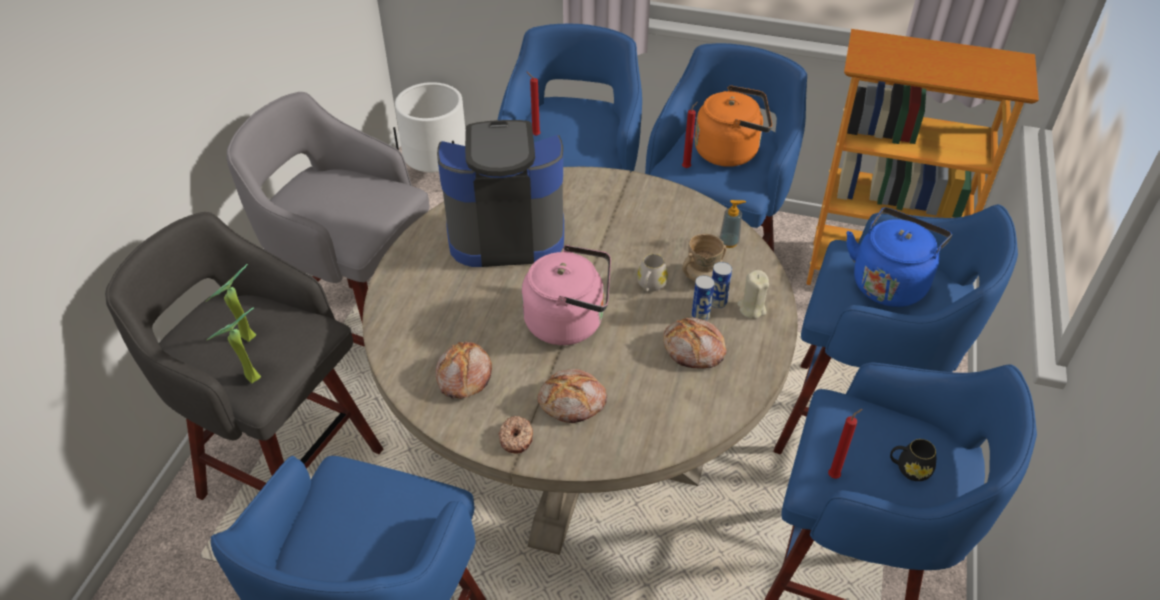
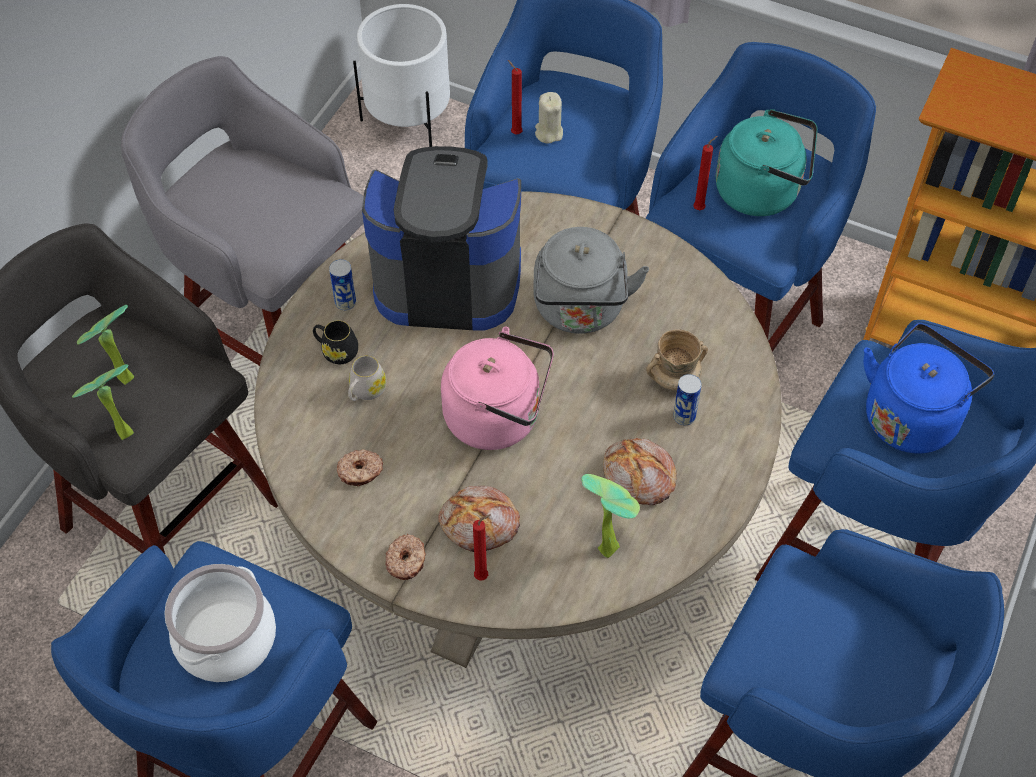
camera: 10 degrees right, 10 degrees up
(366, 527) = (225, 639): none -> cooking pot
(463, 376) = (360, 472): bread -> donut
(616, 240) = (580, 310): none -> grey kettle
(650, 286) = (607, 382): white mug -> white mug (365, 392)
(683, 402) = (608, 544): none -> potted plant
(700, 316) = (658, 432): can -> can (345, 302)
(729, 242) = (720, 333): soap dispenser -> none
(730, 151) = (762, 191): orange kettle -> turquoise kettle
(751, 309) = (723, 431): beige candle -> beige candle (548, 133)
(835, 475) = (767, 661): red candle -> red candle (483, 576)
(909, 469) = (857, 668): black mug -> black mug (336, 351)

